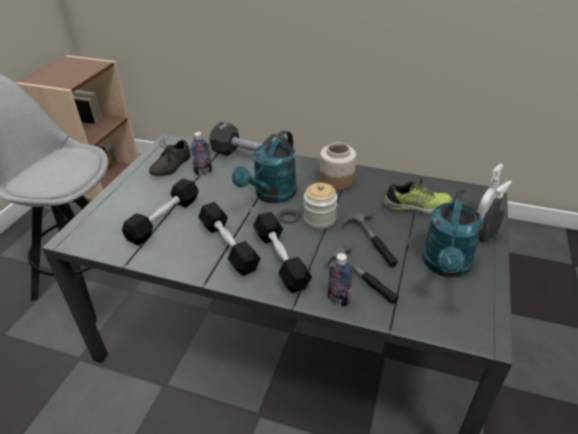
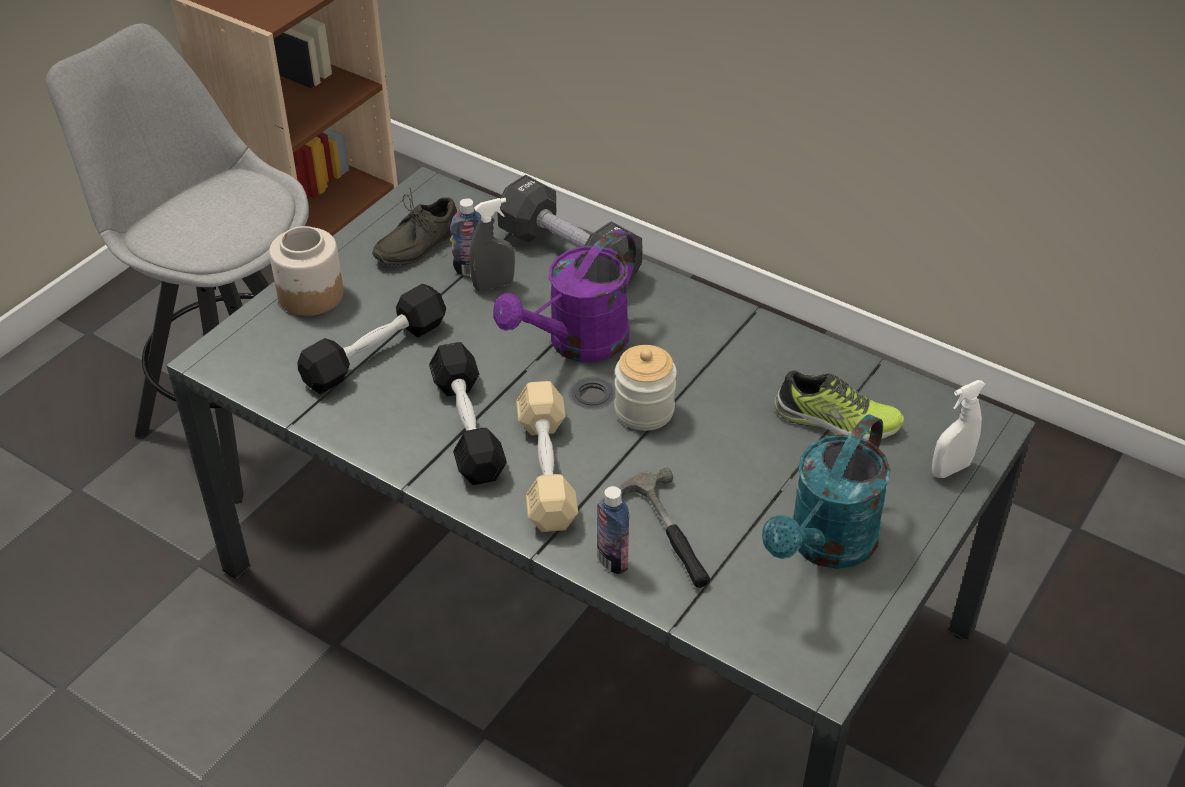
camera: 15 degrees right, 5 degrees up
(271, 195) = (577, 344): turquoise watering can -> purple watering can
(281, 259) = (546, 469): black dumbbell -> beige dumbbell
(336, 180) = (710, 337): jar -> jar (310, 295)
(371, 241) = (717, 472): hammer -> none
(487, 237) = (933, 509): grey spray bottle -> grey spray bottle (493, 285)

